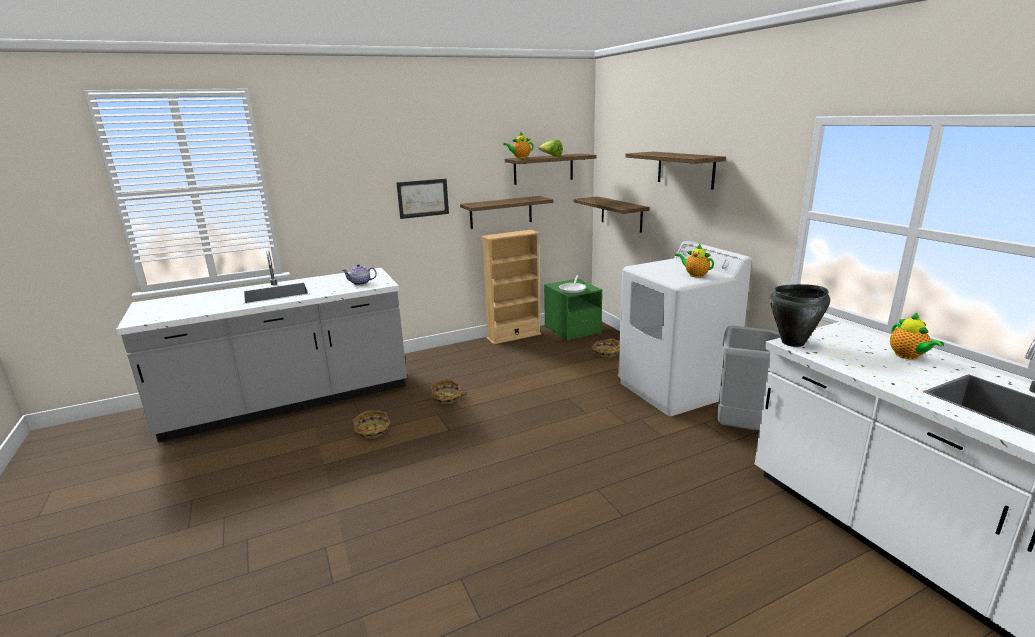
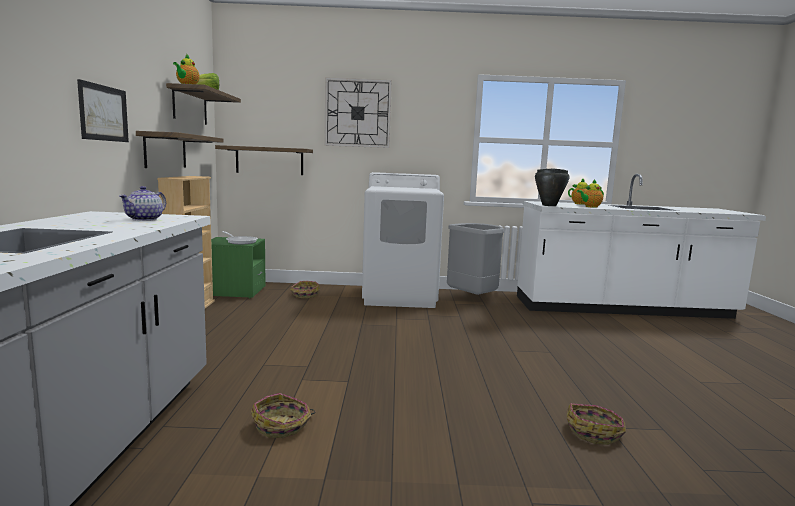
camera: 65 degrees left, 10 degrees down
(447, 398) = (272, 367): basket -> basket (594, 432)
(685, 169) = (357, 113): shelf -> wall clock
(695, 275) = (422, 189): teapot -> teapot (590, 207)

